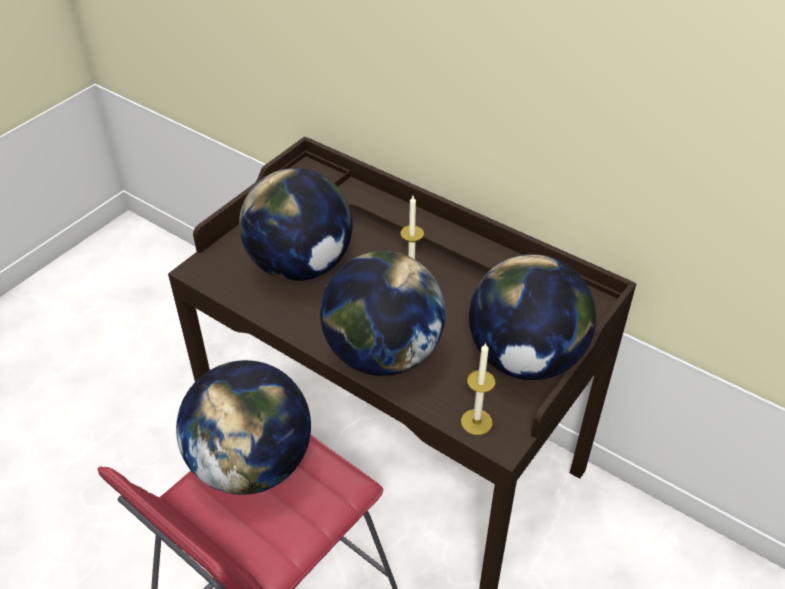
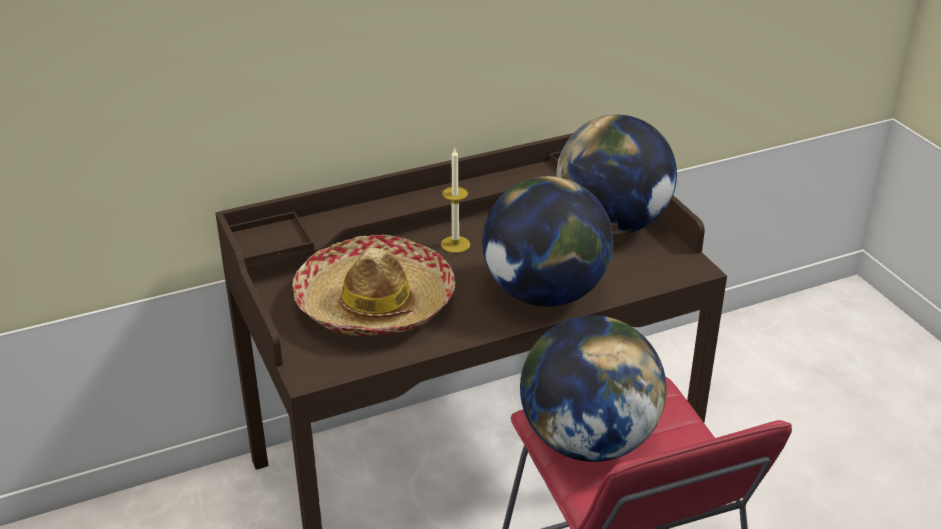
camera: 60 degrees left, 10 degrees down
(300, 265) = (375, 303): globe -> hat
(476, 422) = (663, 273): candle -> none

